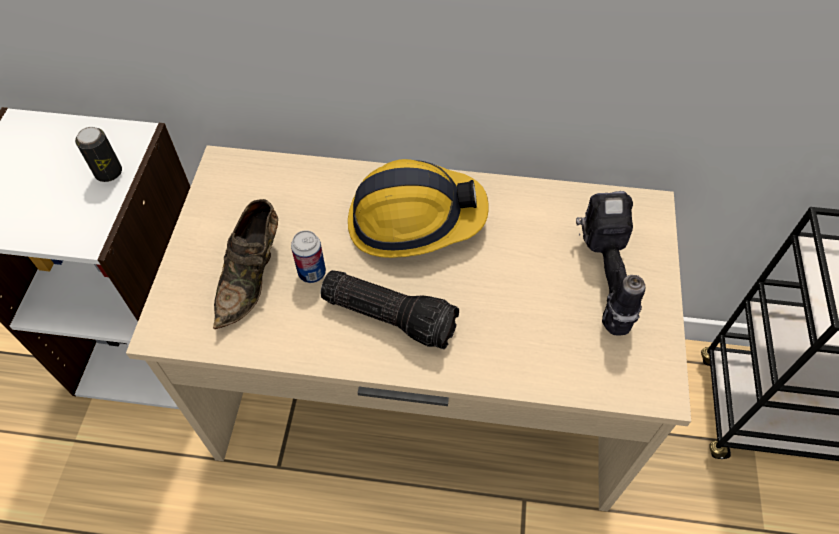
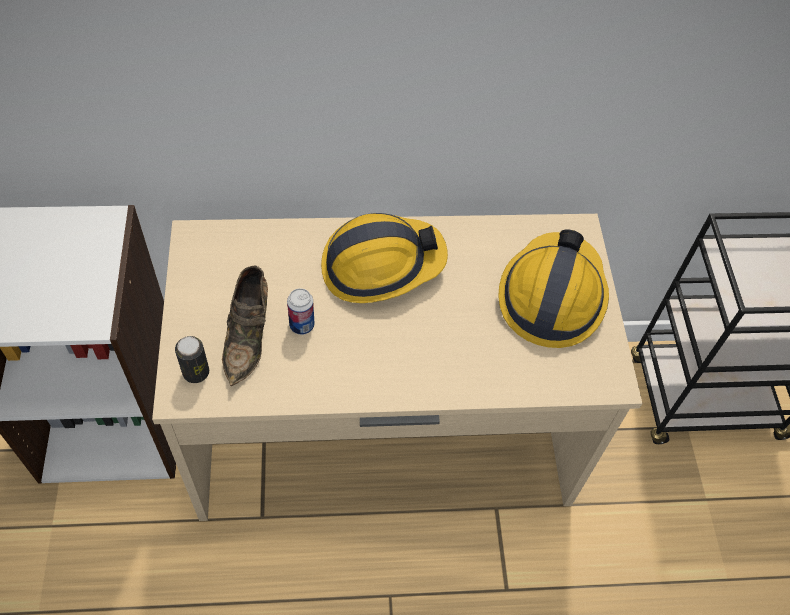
camera: 15 degrees left, 0 degrees up
(109, 173) = (95, 258): can -> can (196, 372)
(391, 315) = (380, 352): flashlight -> none
(602, 278) = (551, 296): power drill -> hard hat

